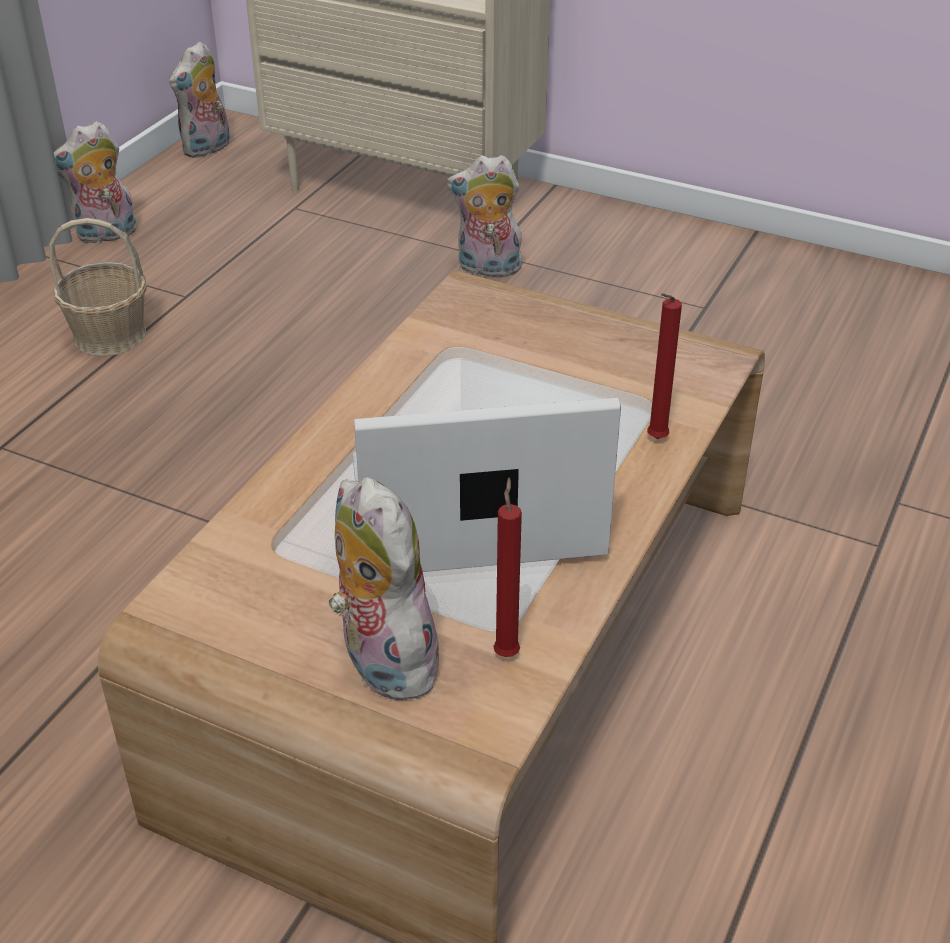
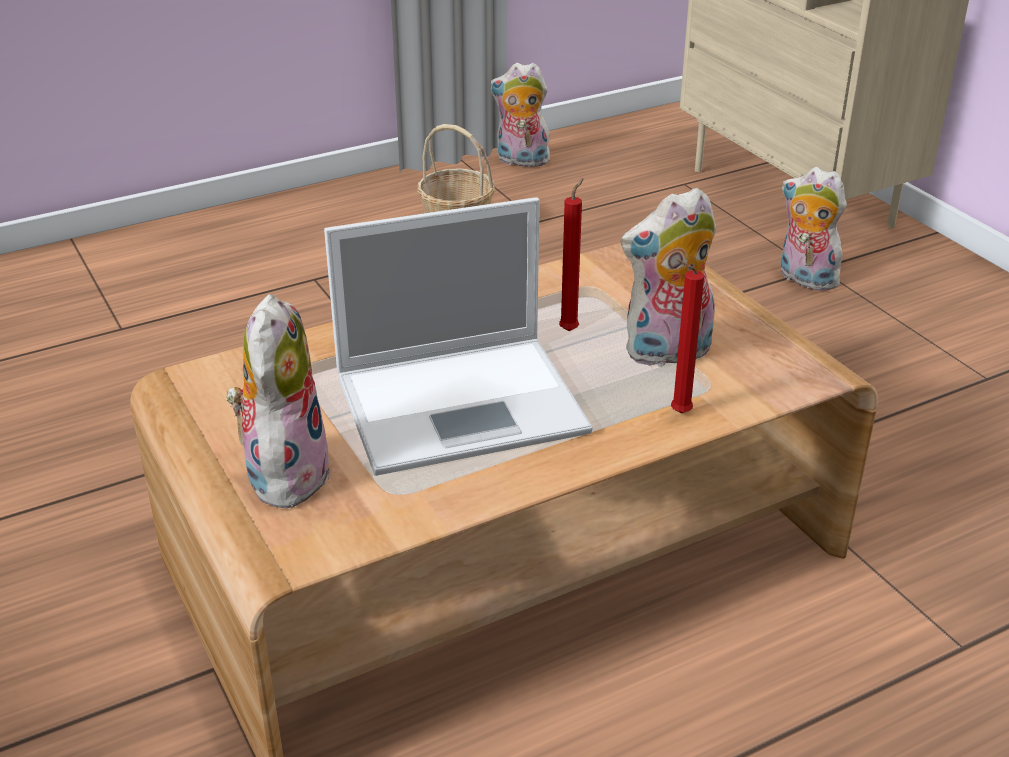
camera: 35 degrees right, 5 degrees down
(207, 149) = (656, 122): plush toy -> plush toy (667, 353)
(469, 511) = (465, 403): laptop -> laptop turned 135 degrees clockwise
(506, 651) = (376, 508): red candle -> red candle (570, 329)

